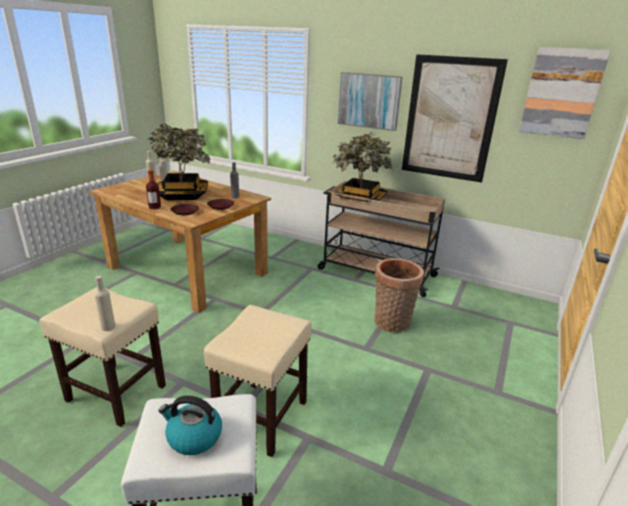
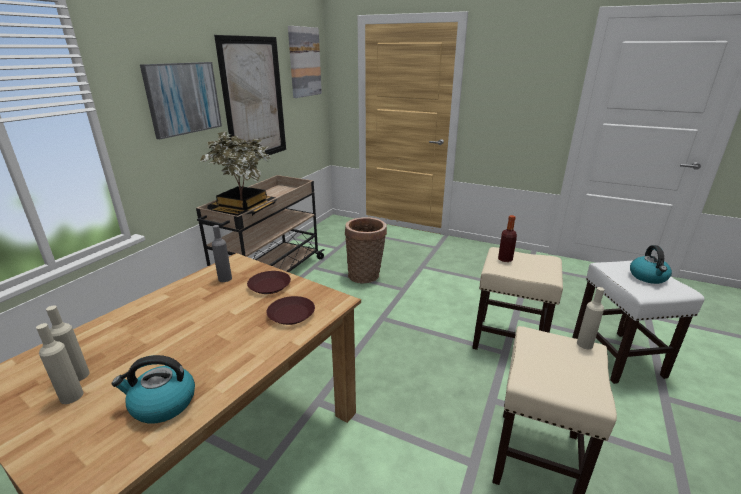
camera: 90 degrees left, 0 degrees up
(135, 195) = (162, 404): none -> kettle
(154, 207) = (263, 352): bottle -> bottle (505, 259)
(182, 195) = (194, 332): potted plant -> none

